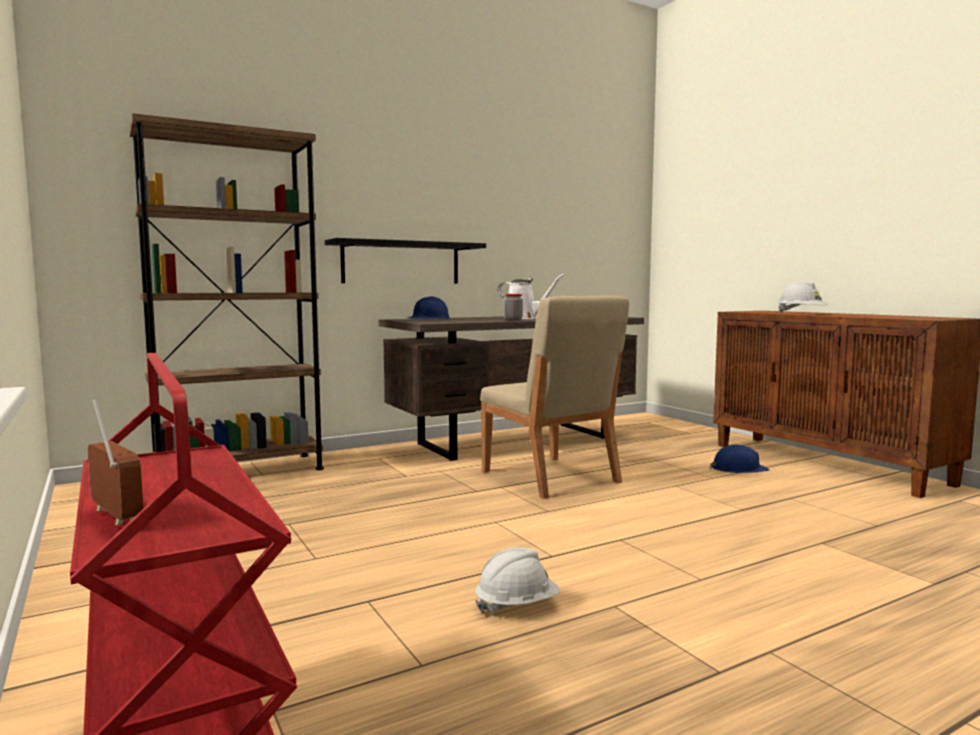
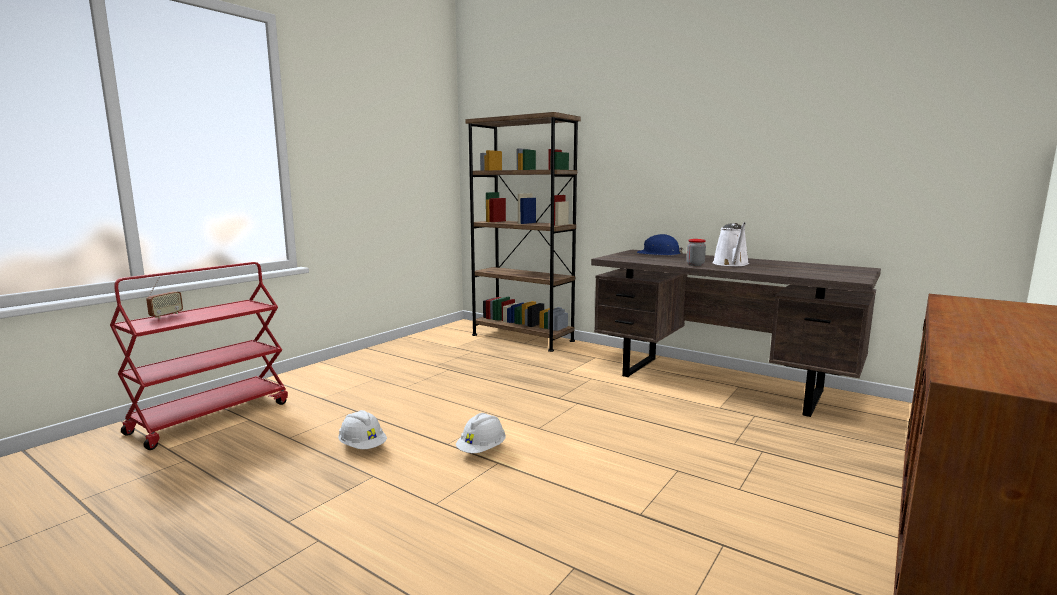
camera: 65 degrees right, 5 degrees up
(401, 263) = (656, 203): black shelf -> none
(550, 477) = (627, 414): beige chair -> none
(738, 469) = (804, 503): blue hard hat -> none
(801, 313) = (987, 320): white hard hat -> white hard hat (482, 450)

